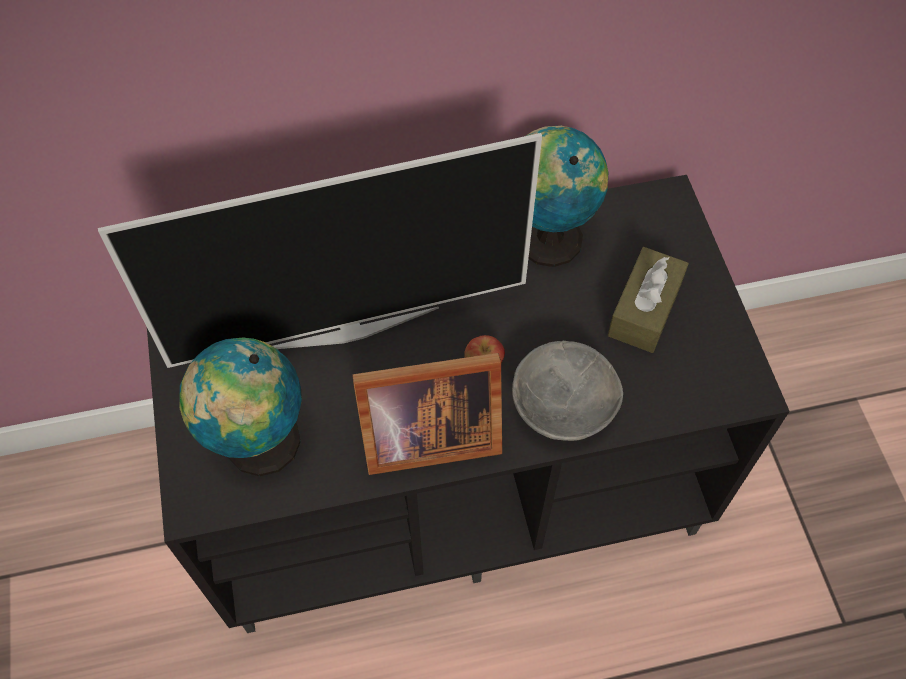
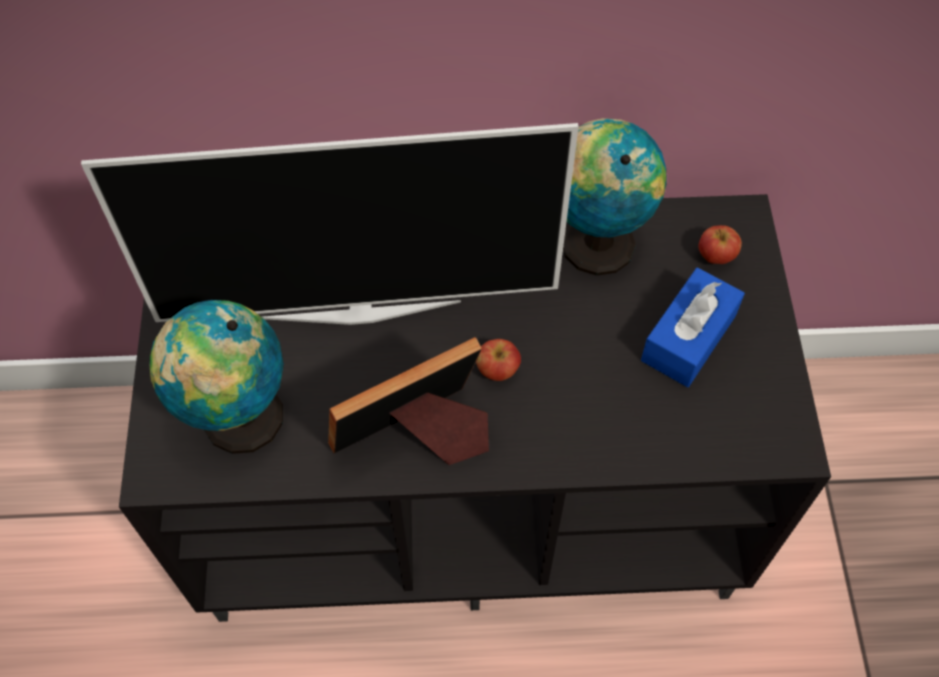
camera: 10 degrees right, 0 degrees up
(424, 435) = (417, 438): picture frame -> picture frame turned 150 degrees clockwise
(562, 407) = (574, 432): grey bowl -> none
(644, 310) = (688, 338): brown tissue box -> blue tissue box
(653, 235) = (716, 256): none -> apple

